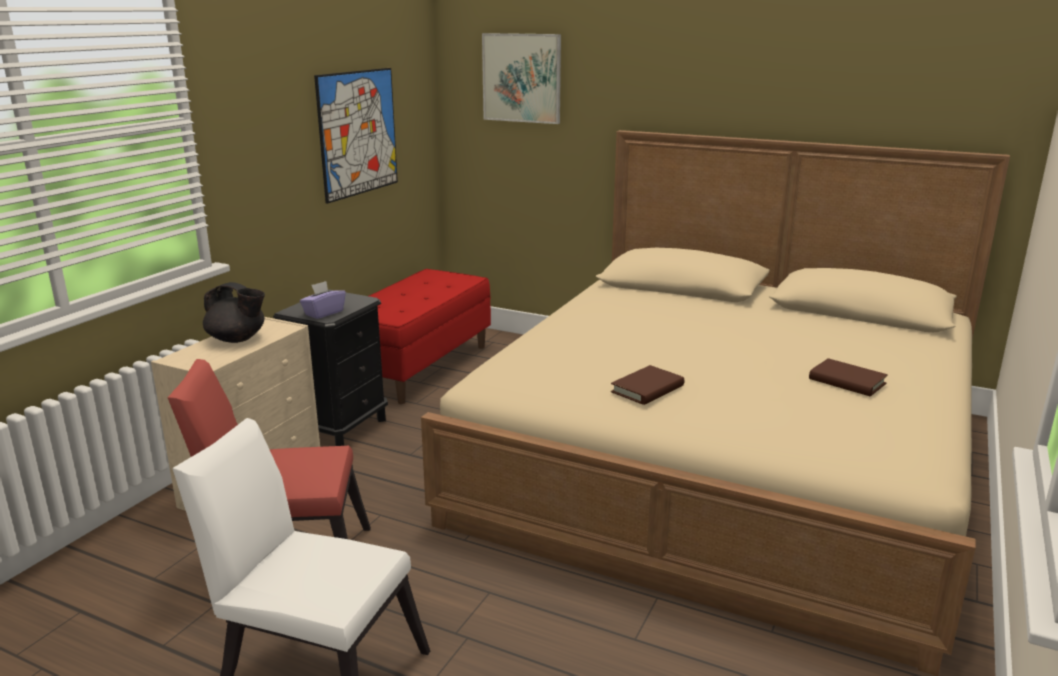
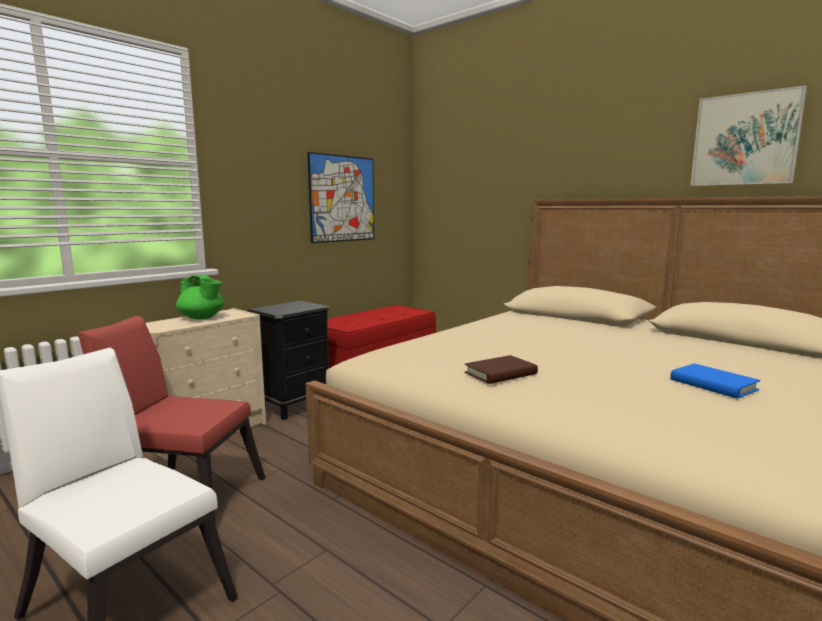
camera: 15 degrees right, 10 degrees down
(237, 339) = (202, 318): black teapot -> green teapot
(323, 313) = (280, 310): purple tissue box -> none
(521, 78) = (467, 167): picture -> picture (745, 139)
(847, 381) = (713, 385): brown book -> blue book

